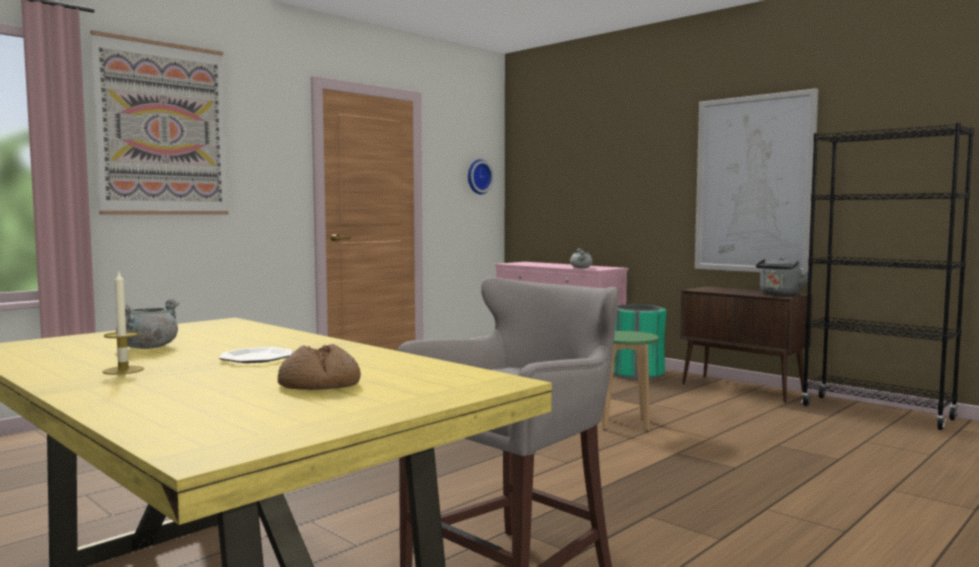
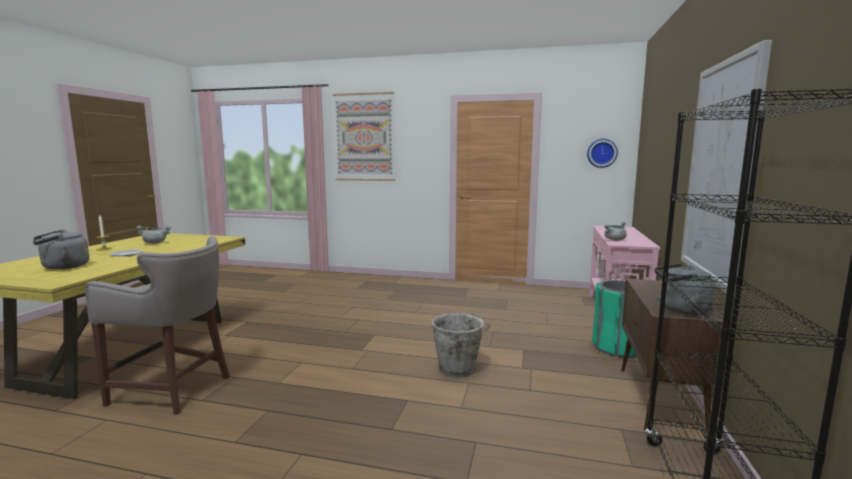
camera: 60 degrees right, 5 degrees up
(319, 385) = (62, 267): bread -> grey kettle
(624, 424) = (458, 369): green stool -> grey bucket

